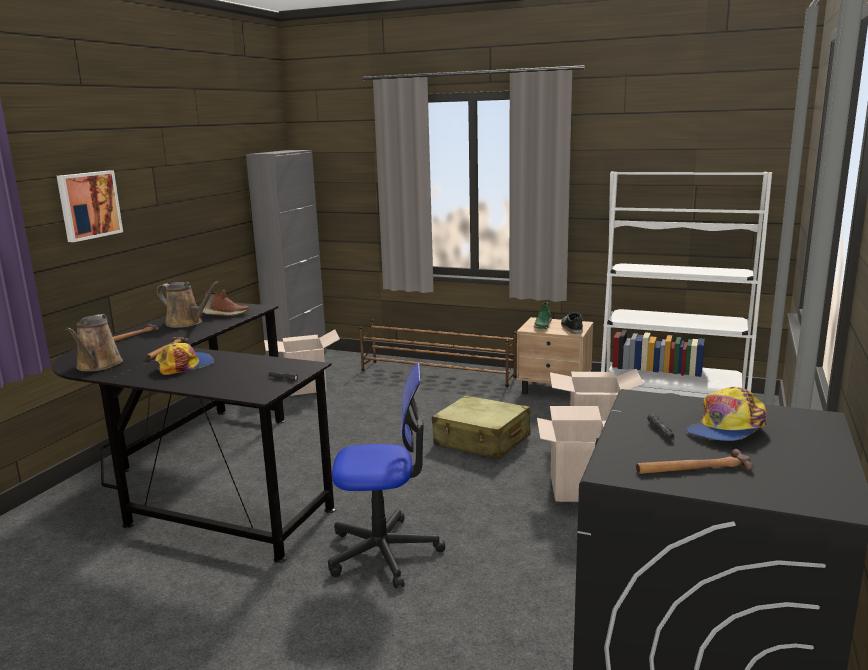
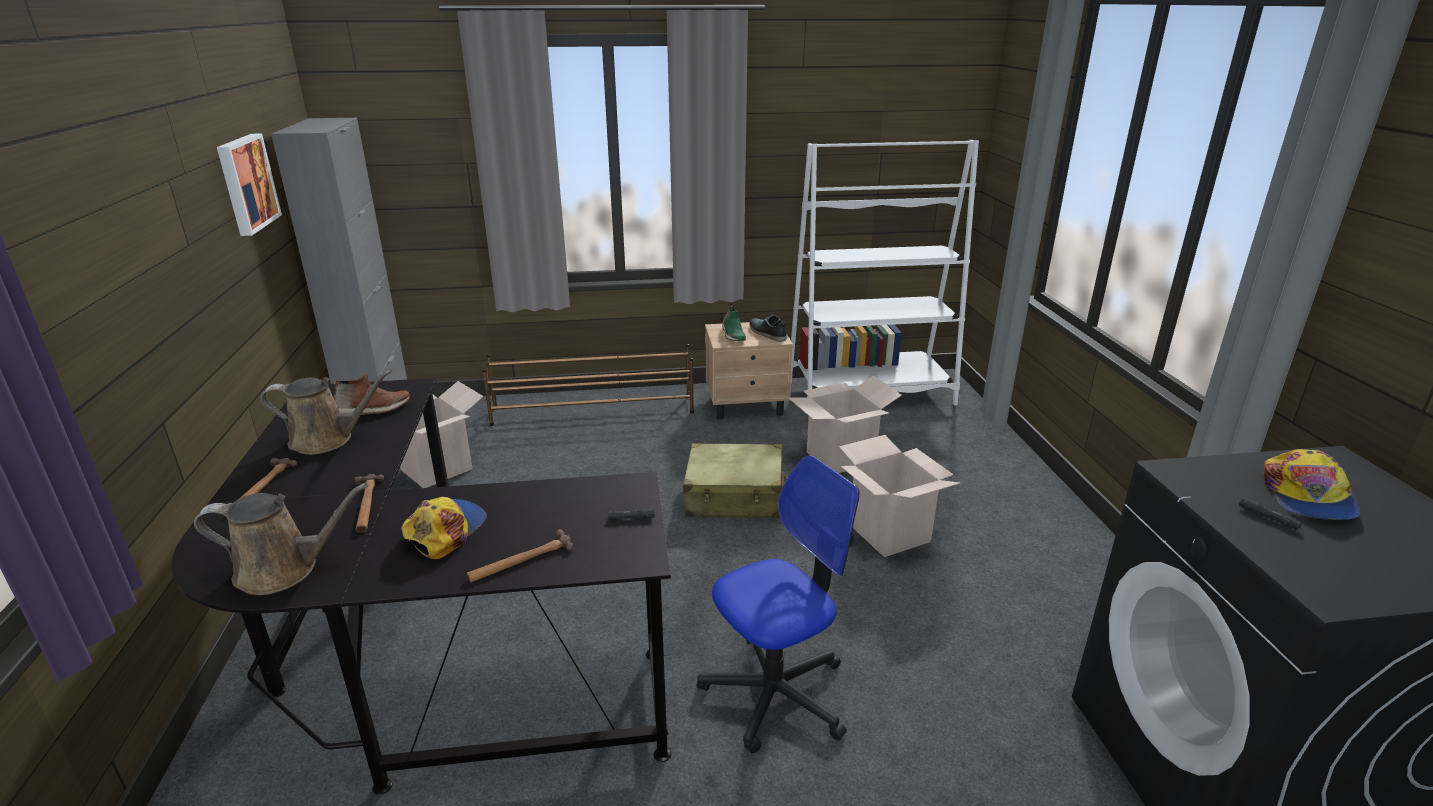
camera: 30 degrees left, 10 degrees up
(88, 205) = (105, 274): picture -> picture (245, 183)
(98, 366) = (284, 570): brown watering can -> brown watering can turned 60 degrees counterclockwise
(692, 468) = (1372, 565): hammer -> hammer (520, 560)

